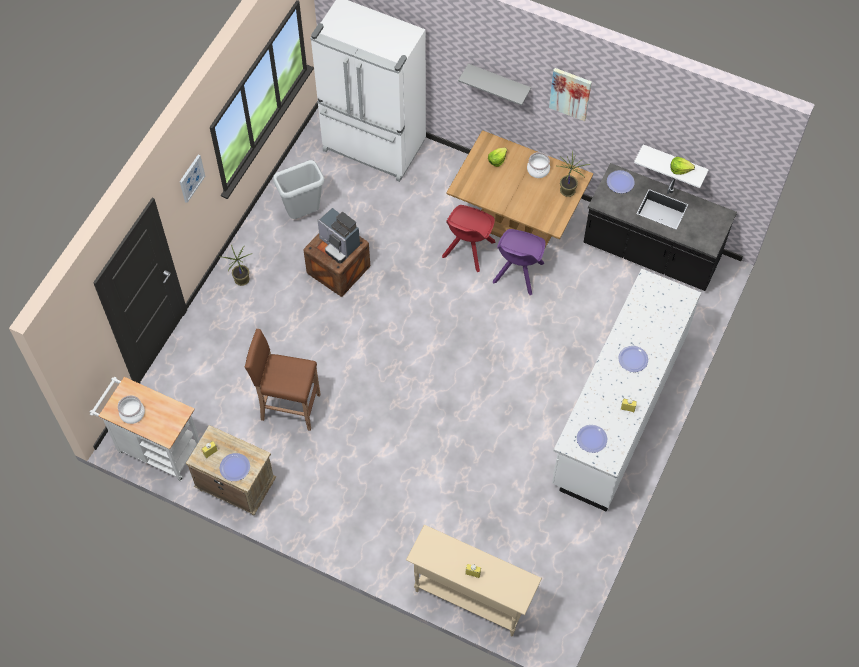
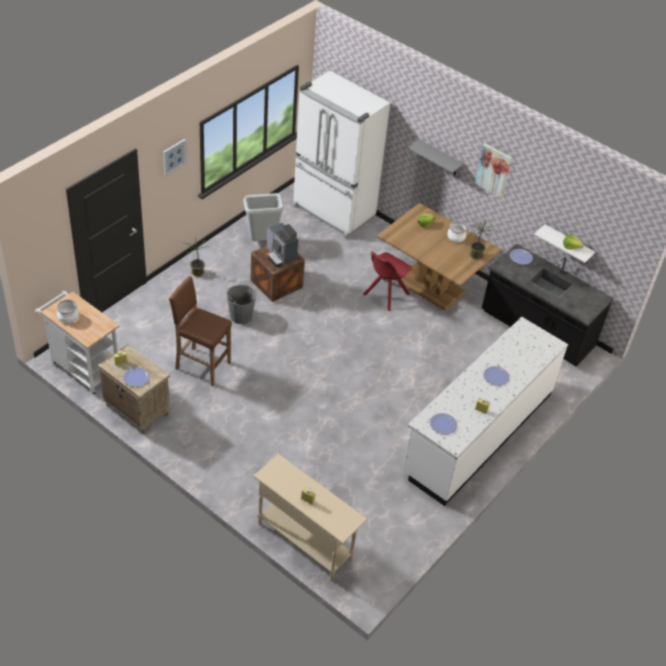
camera: 10 degrees right, 15 degrees down
(311, 326) = (241, 315): none -> grey bucket
(517, 274) = (421, 319): purple chair -> none

